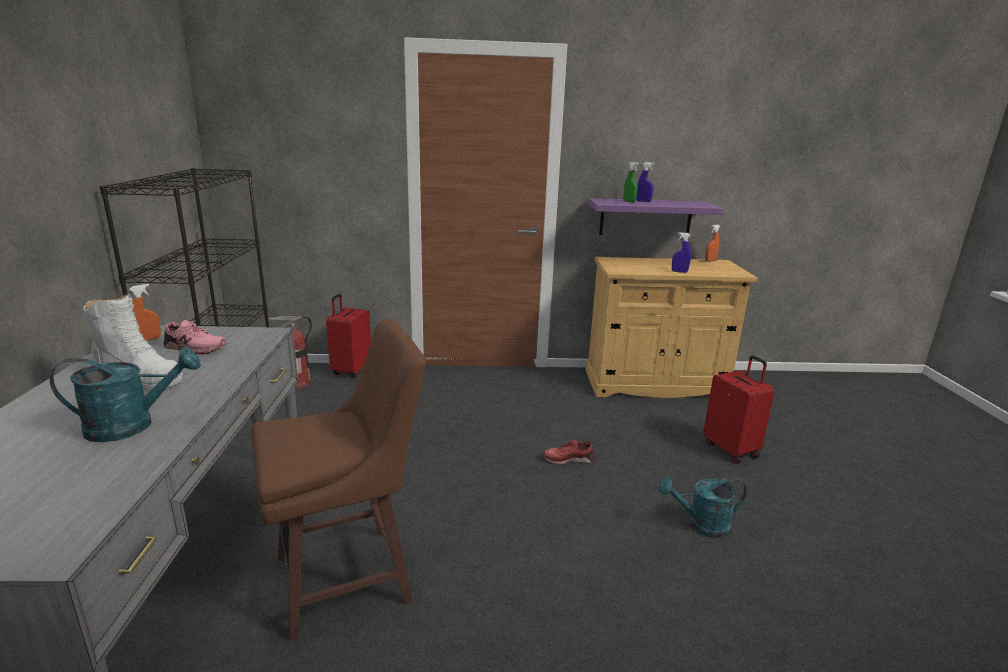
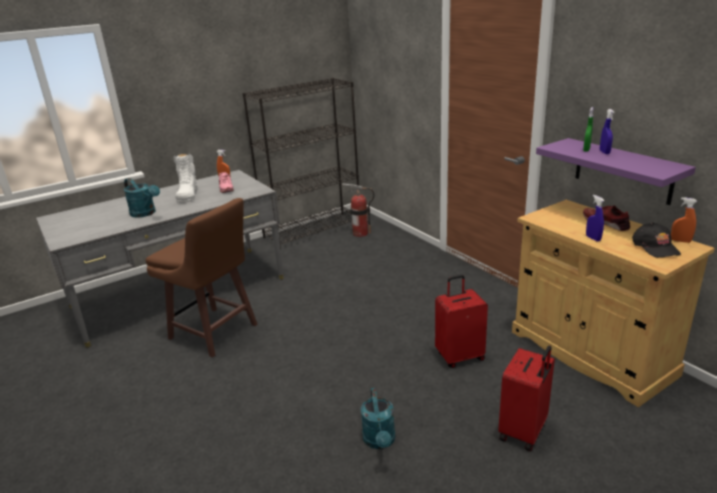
camera: 60 degrees right, 5 degrees up
(351, 371) = (399, 237): red suitcase -> red suitcase (459, 356)
(568, 459) = (398, 354): red shoe -> red shoe (606, 223)
(701, 525) = (380, 441): turquoise watering can -> turquoise watering can turned 150 degrees counterclockwise
(713, 267) = (655, 247): none -> black cap

